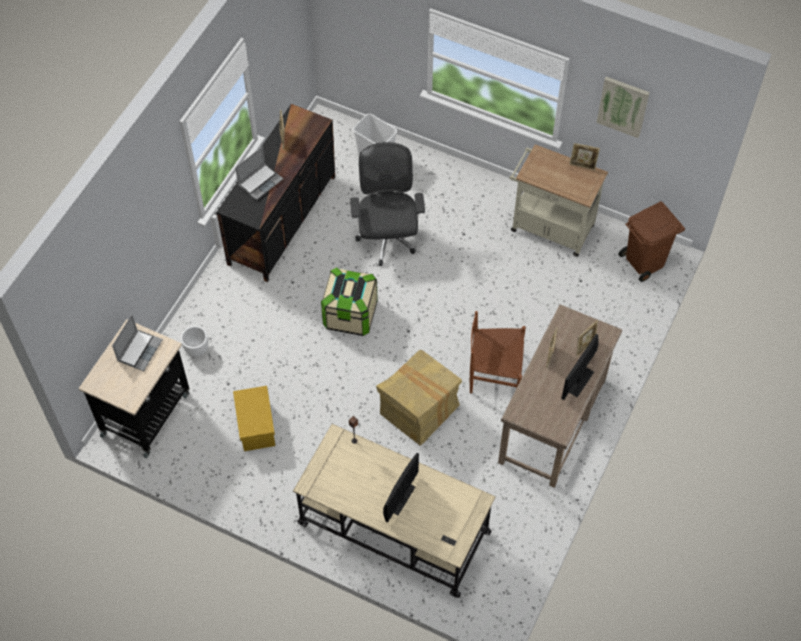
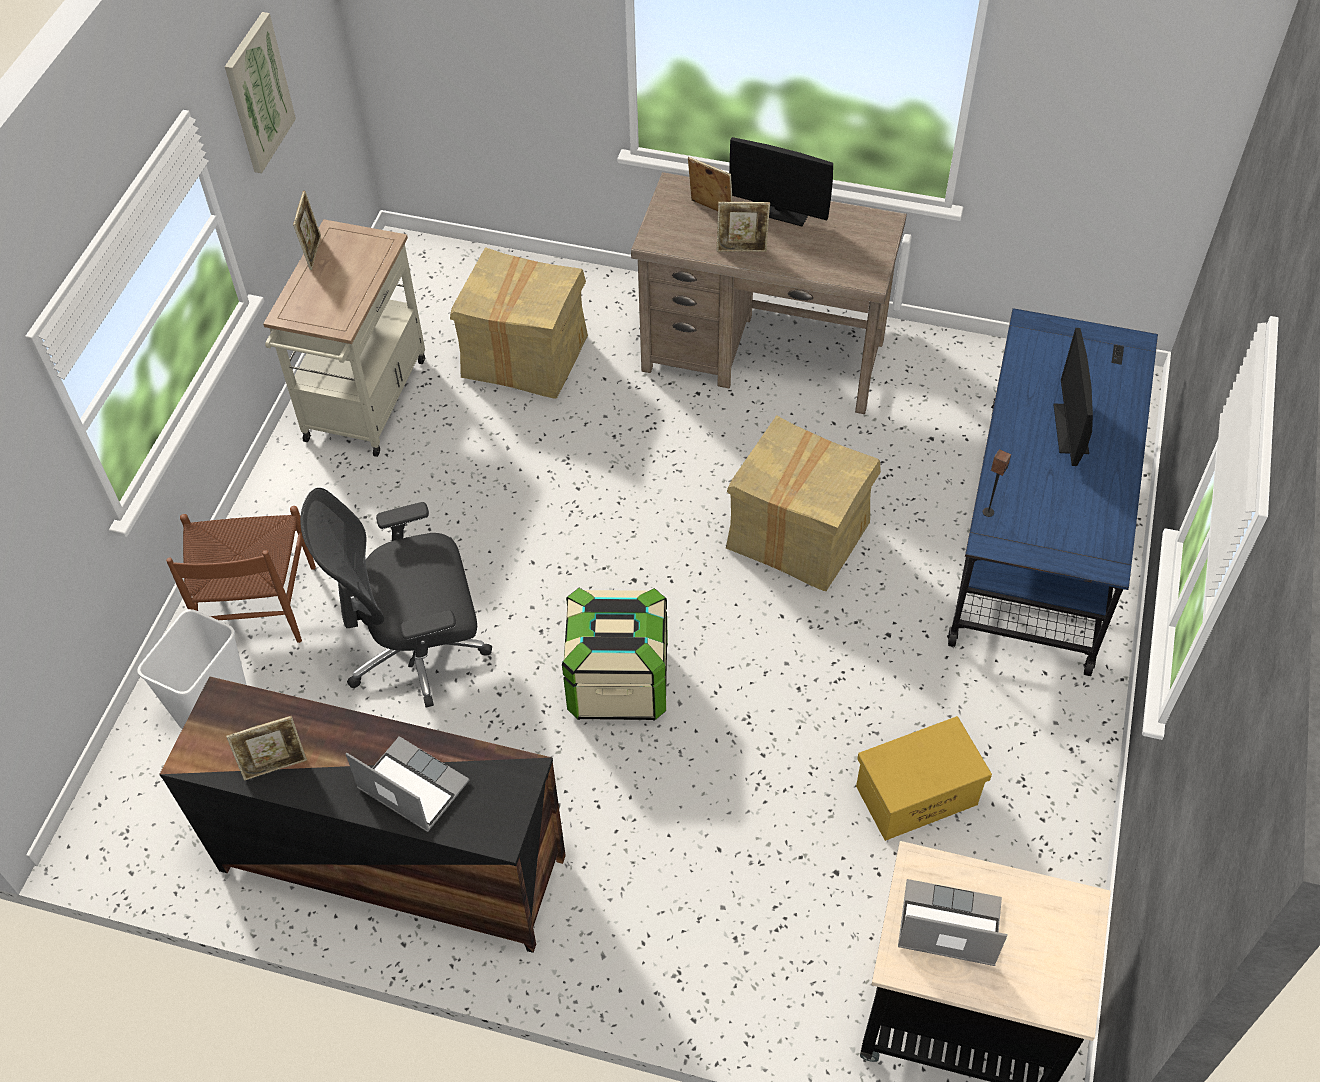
camera: 100 degrees left, 5 degrees down
(196, 349) = (770, 959): white planter -> none
(394, 528) = (1038, 533): beige desk -> blue desk
(399, 497) = (1071, 428): monitor -> monitor turned 105 degrees counterclockwise
(494, 375) = (696, 440): brown chair -> brown chair (258, 608)
(571, 303) = (525, 357): none -> cardboard box
(645, 262) = (423, 274): brown trash can -> none

